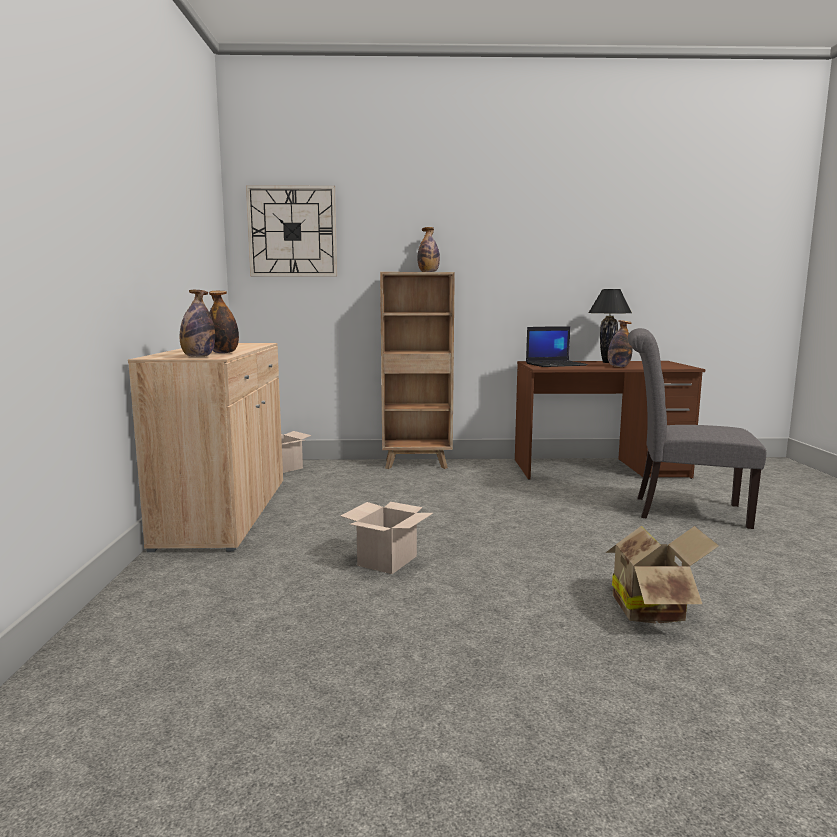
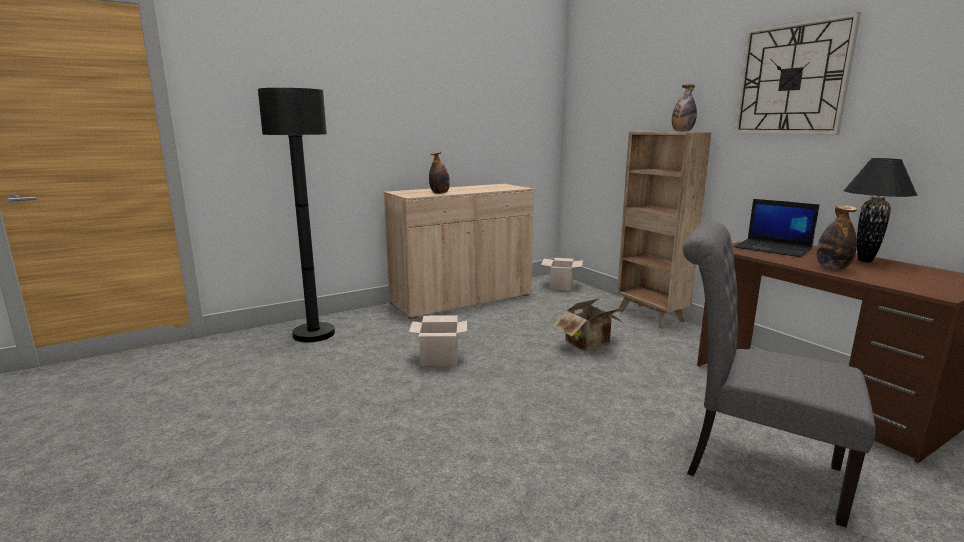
camera: 60 degrees right, 5 degrees up
(160, 627) = (314, 334): none -> black floor lamp
(198, 357) = (409, 194): bottle -> none
(292, 231) = (598, 95): wall clock -> wall clock (791, 79)
(652, 609) = (450, 477): cardboard box -> cardboard box (590, 345)
(682, 511) = (752, 468): grey chair -> grey chair turned 45 degrees counterclockwise

